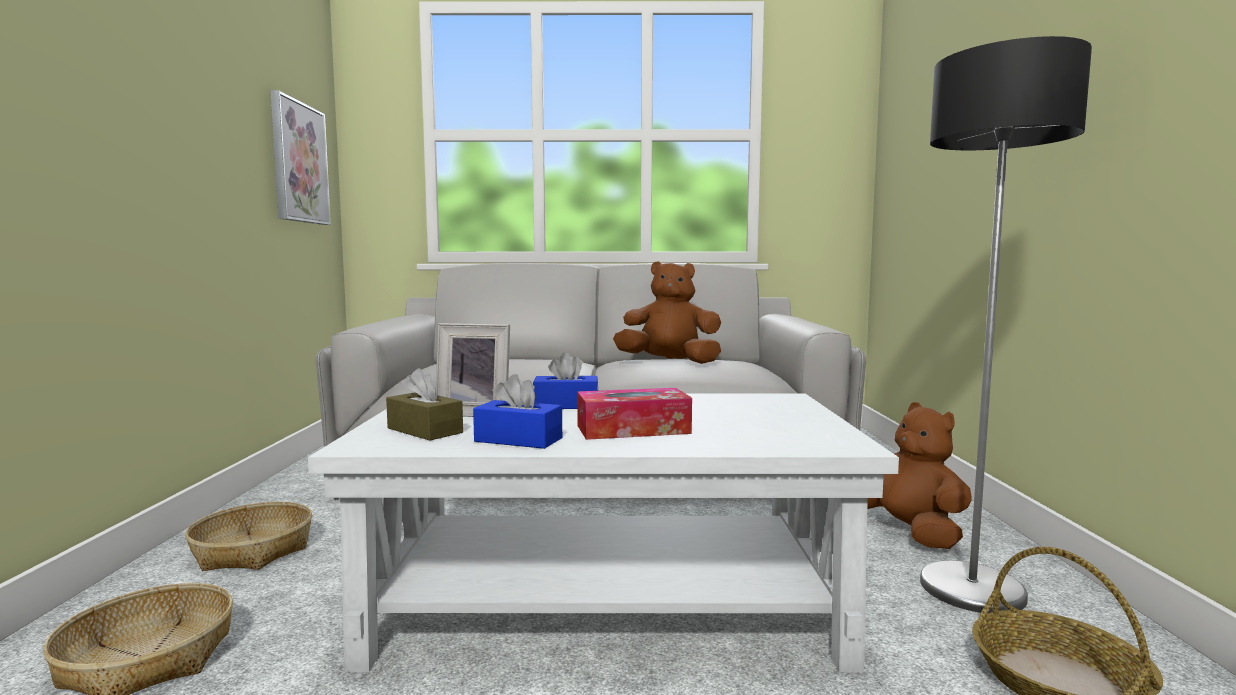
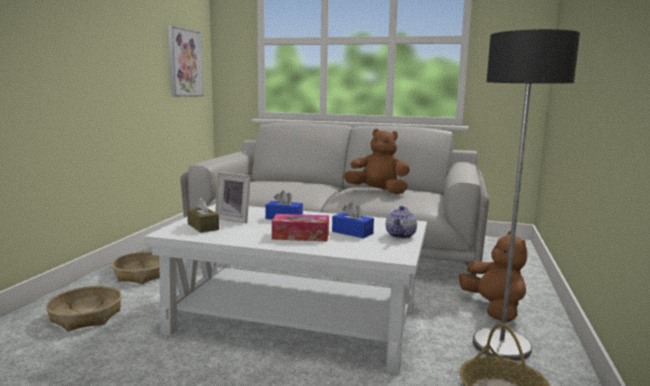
camera: 15 degrees right, 5 degrees up
(518, 440) = (240, 236): blue tissue box -> blue tissue box (352, 232)
(801, 415) = (401, 236): none -> teapot

